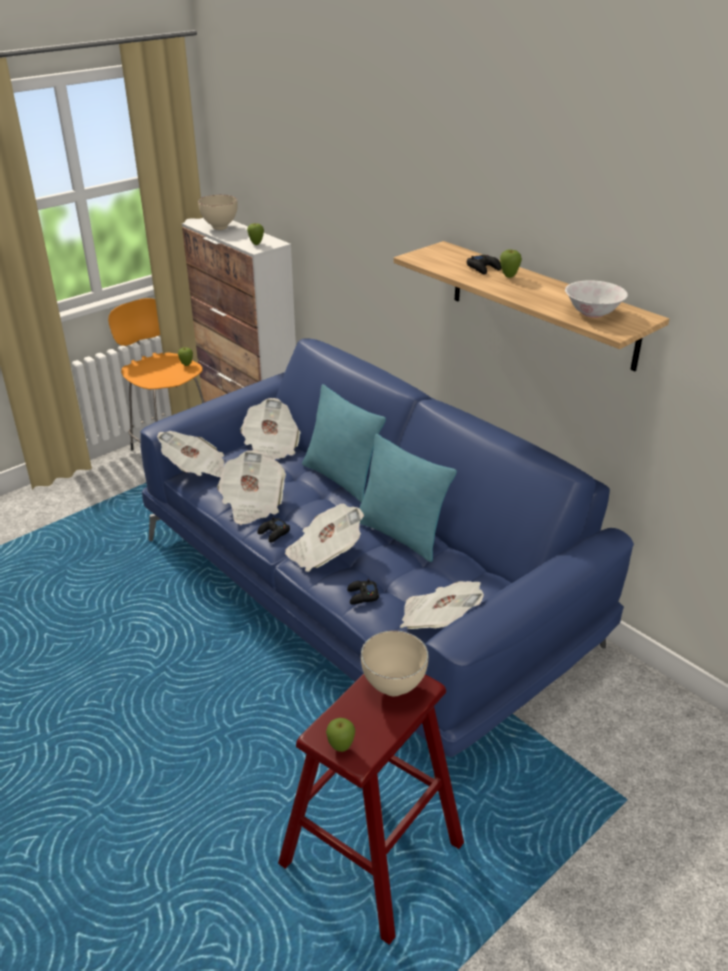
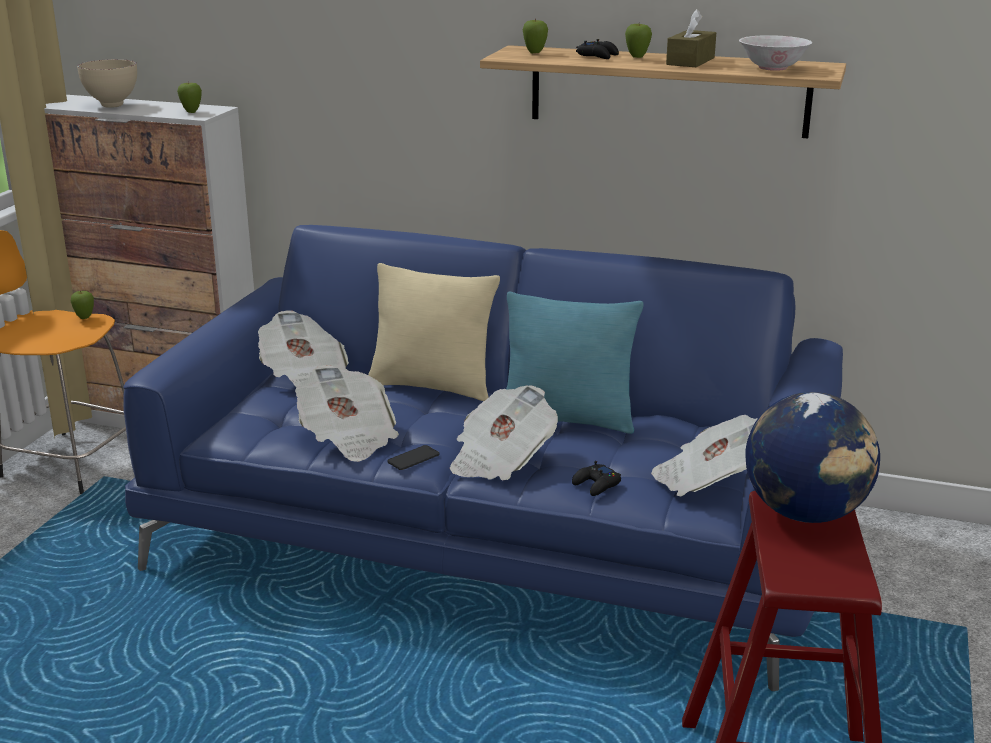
camera: 30 degrees left, 10 degrees down
(196, 469) = (226, 422): newspaper -> none
(274, 533) = (413, 458): black game controller -> phone
(341, 478) = (432, 386): turquoise pillow -> beige pillow
(341, 748) = (824, 582): apple -> apple (535, 53)
(395, 688) = (805, 513): beige bowl -> globe
(542, 290) = (690, 61): none -> brown tissue box

